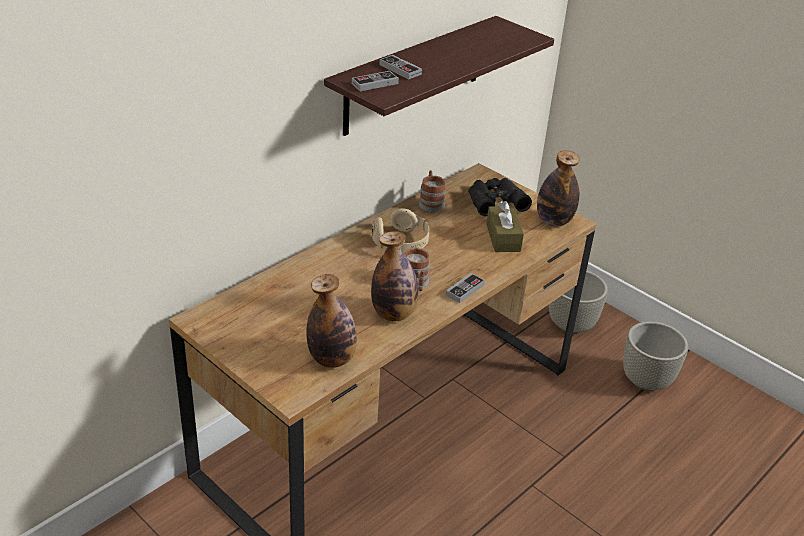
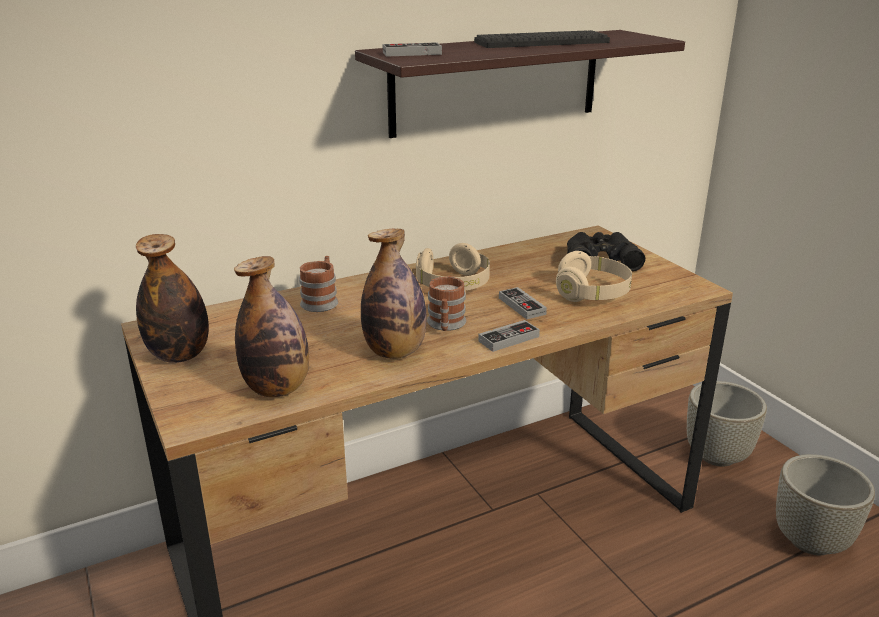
camera: 20 degrees right, 10 degrees down
(400, 69) = (456, 48): game controller -> game controller (522, 306)
(431, 202) = (516, 253): mug -> mug (321, 301)
(454, 51) = (541, 42): none -> keyboard
(503, 237) = (592, 293): brown tissue box -> beige headphones
(553, 221) = (671, 284): bottle -> bottle (179, 355)

